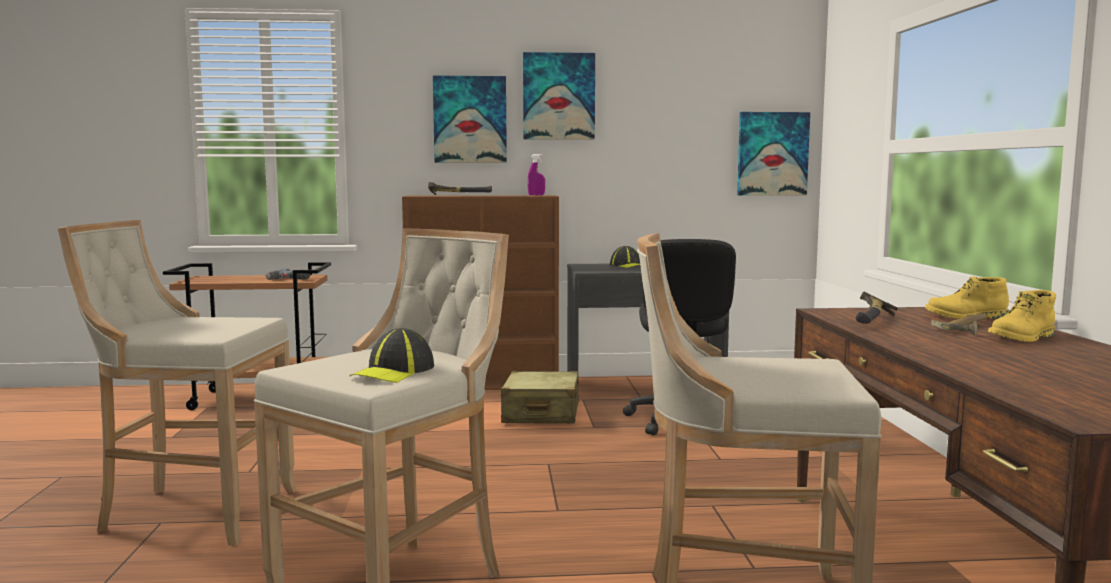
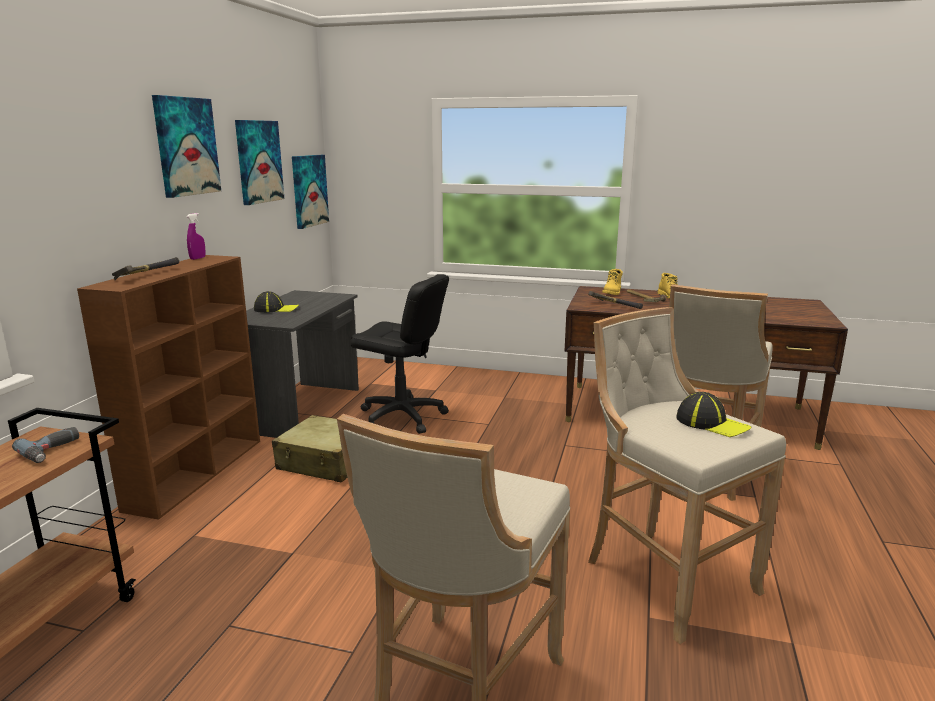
camera: 70 degrees left, 10 degrees up
(470, 119) = (117, 179): picture -> picture (258, 161)

